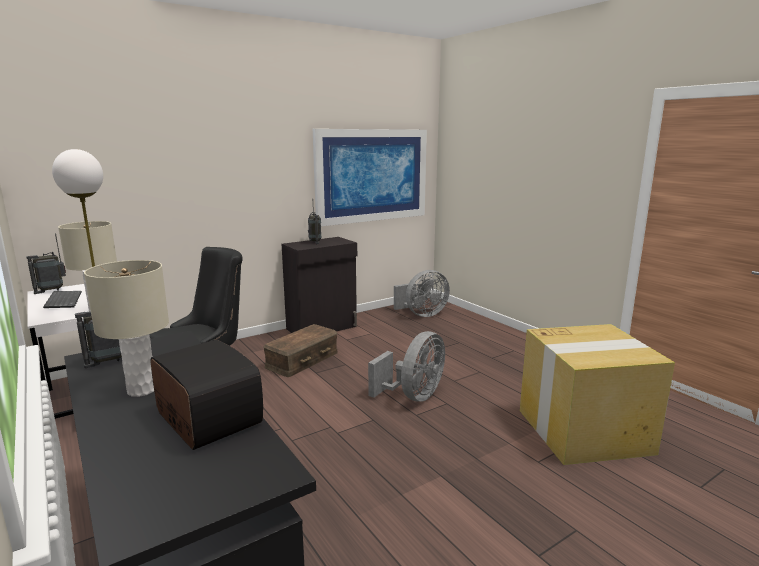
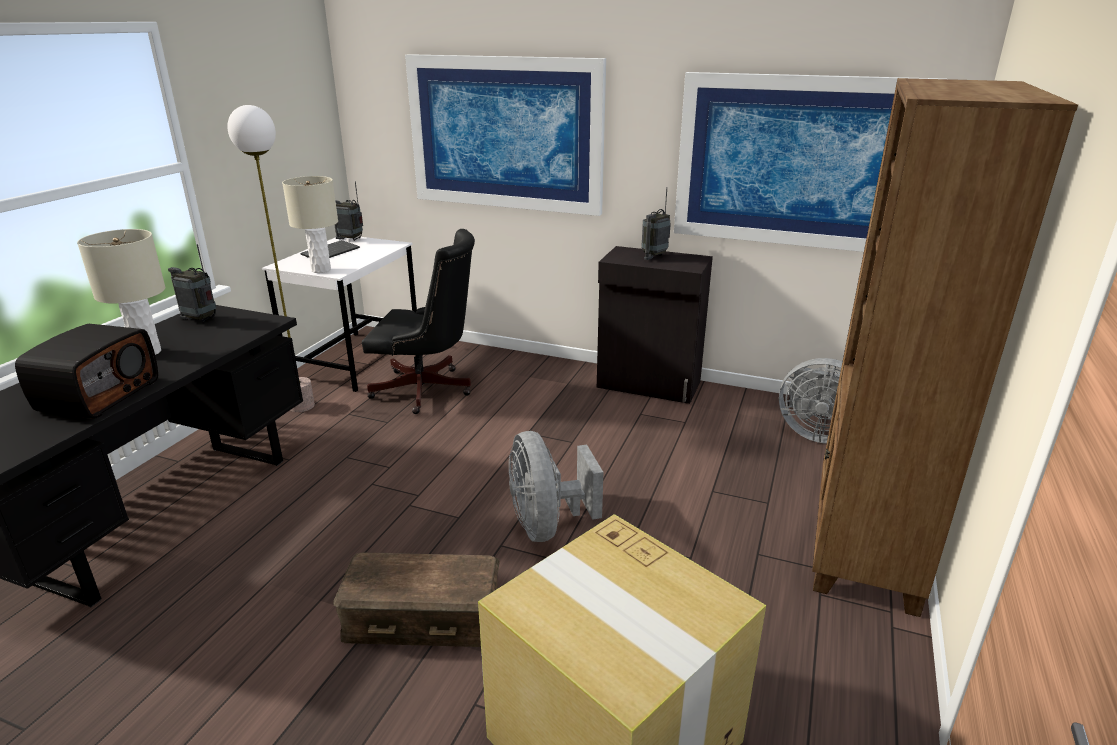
camera: 55 degrees right, 10 degrees up
(190, 177) = (505, 134): none -> picture
(302, 360) = (547, 412): brown storage box -> brown storage box (422, 617)
(413, 396) = (547, 525): grey fan -> grey fan turned 75 degrees clockwise
(505, 337) = (863, 542): none -> brown bookcase

